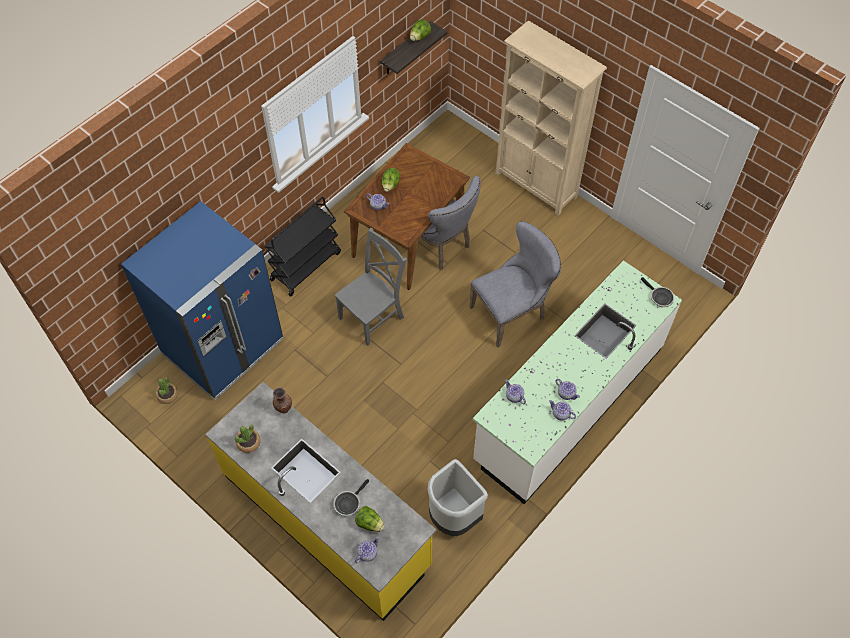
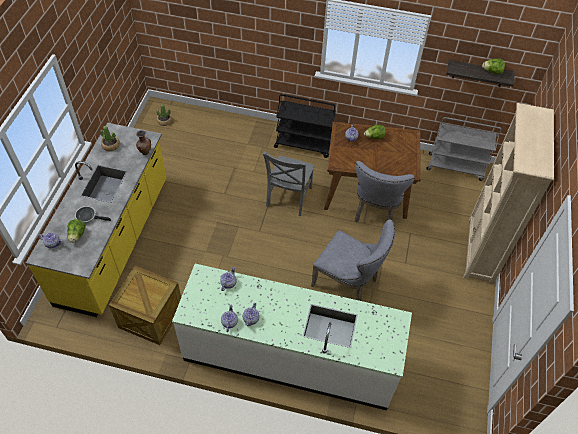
camera: 60 degrees right, 5 degrees down
(223, 348) = (214, 132): blue fridge -> none
(373, 316) = (288, 198): grey chair -> grey chair turned 90 degrees clockwise
(425, 147) = (456, 167): none -> grey cart
(453, 517) = (151, 316): grey trash can -> crate
(659, 297) = (392, 356): frying pan -> none

